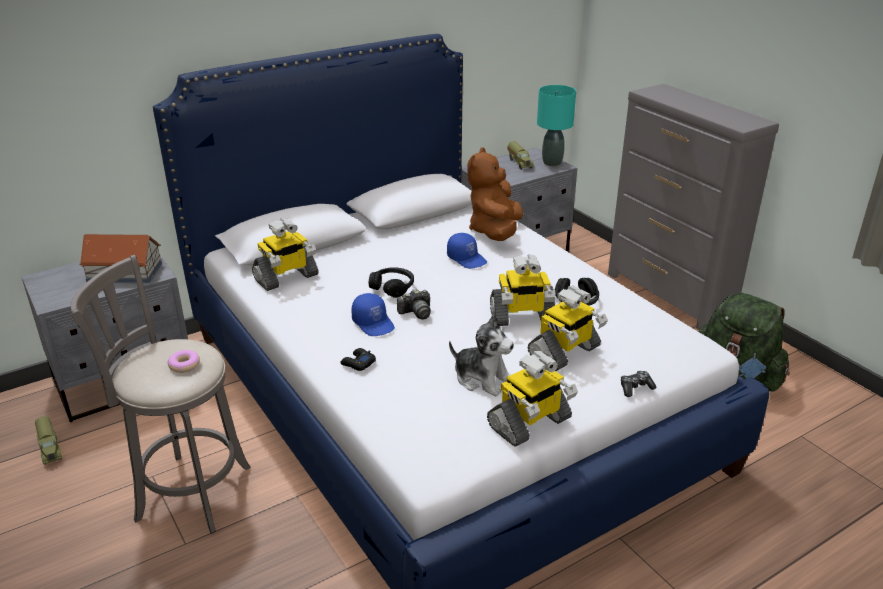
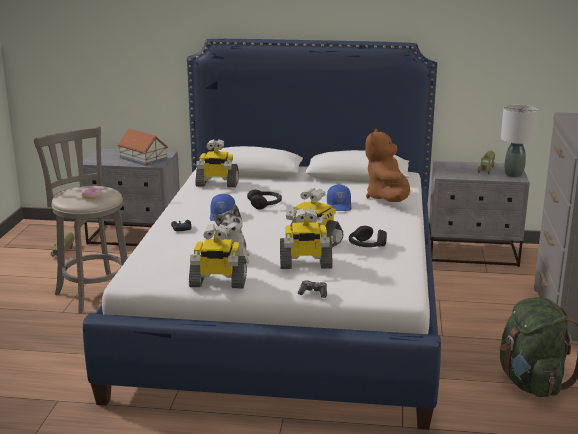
camera: 40 degrees right, 10 degrees down
(416, 313) = (255, 219): camera -> none
(495, 231) = (388, 199): brown plush toy -> brown plush toy turned 45 degrees counterclockwise
(552, 163) = (513, 175): turquoise table lamp -> grey table lamp

